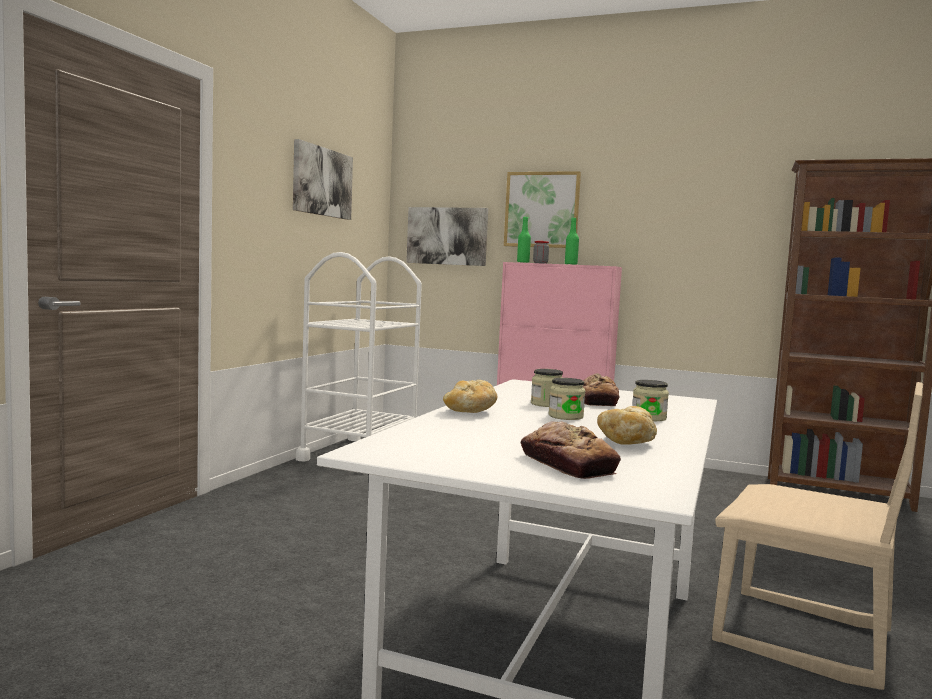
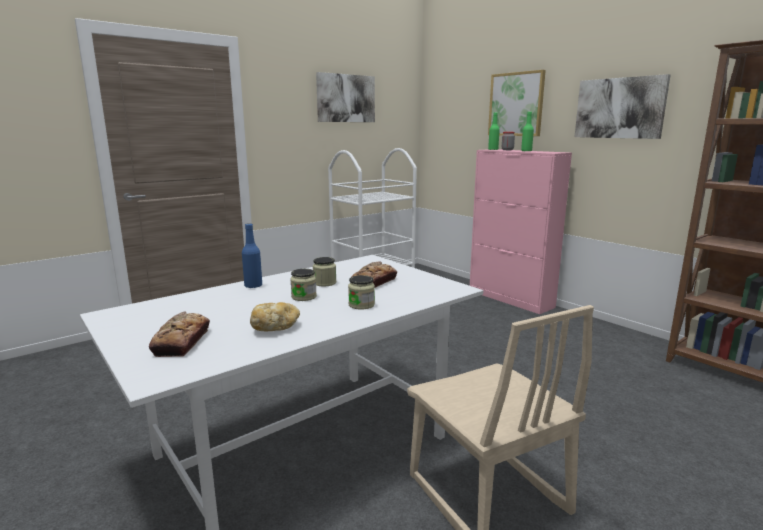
camera: 30 degrees right, 10 degrees up
(447, 236) = (454, 128): picture -> picture (619, 108)
(469, 412) = (253, 286): bread -> blue bottle

